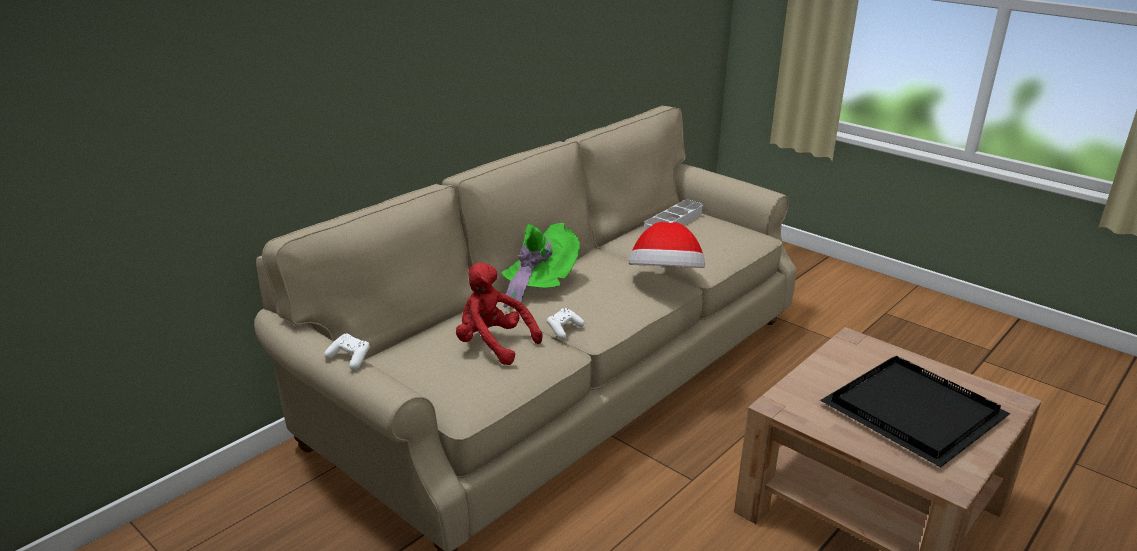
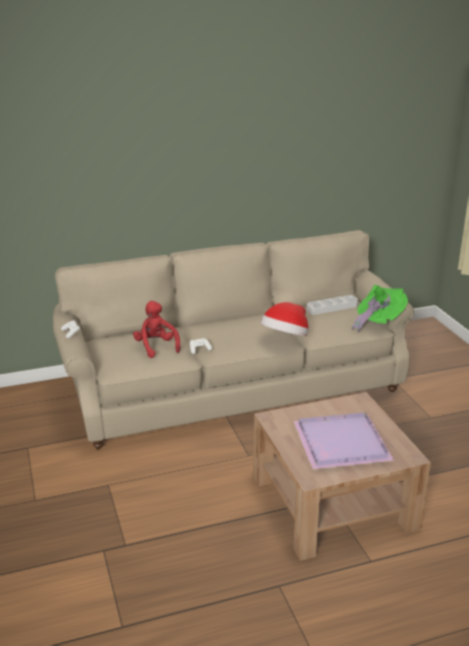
camera: 30 degrees right, 0 degrees up
(536, 285) = (213, 324): green hat -> green hat (378, 321)
(909, 411) = (339, 442): black tray -> purple tray

